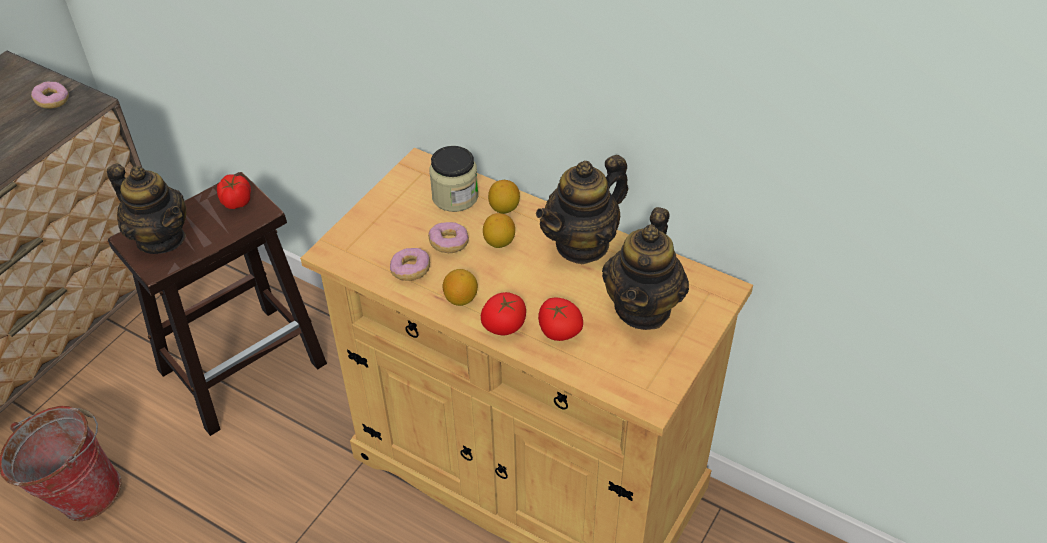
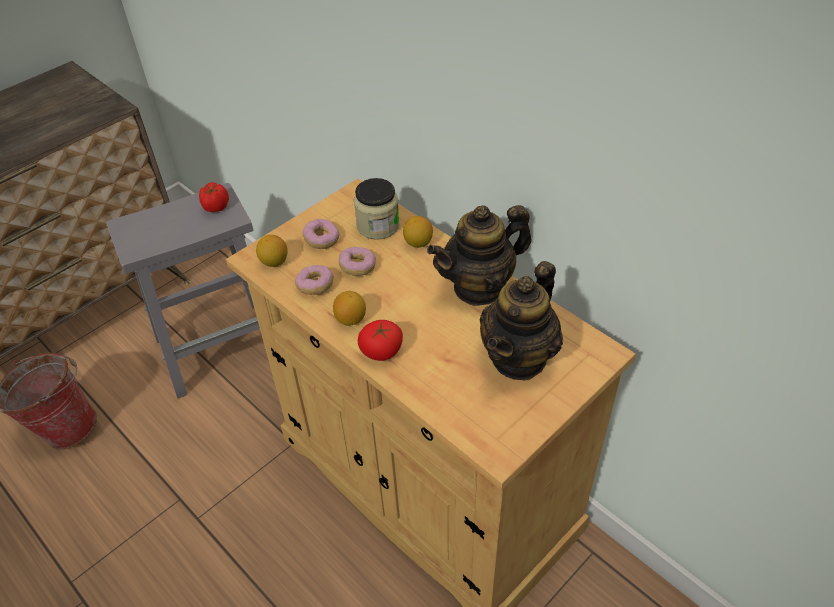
camera: 15 degrees right, 0 degrees up
(52, 101) = (88, 103): donut -> donut (322, 240)
(161, 238) = (146, 227): teapot -> none
(244, 365) = (222, 345): brown stool -> grey stool
(499, 242) = (403, 273): lemon -> lemon (274, 262)
(559, 331) = (430, 366): tomato -> none

